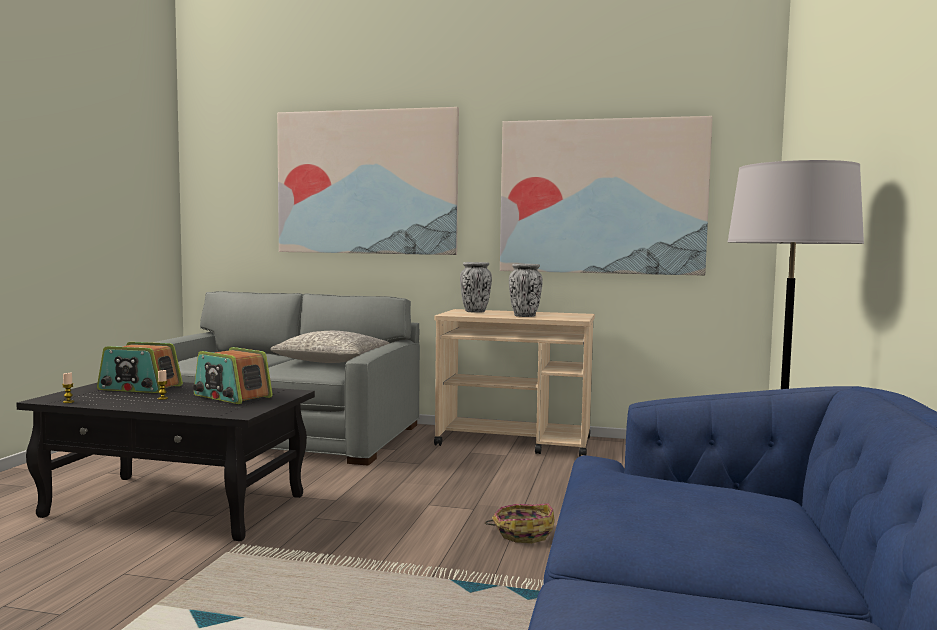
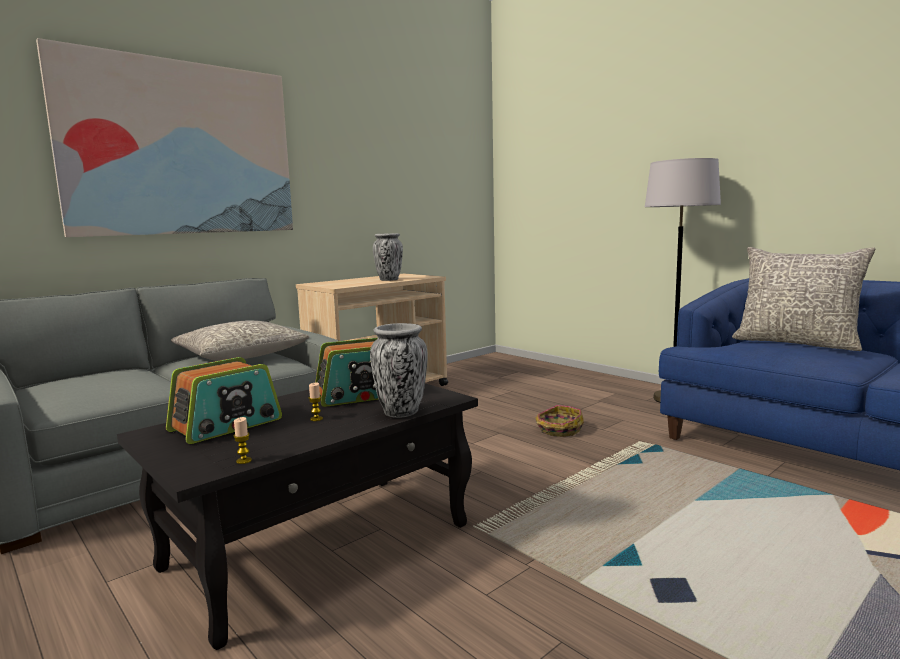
camera: 55 degrees left, 5 degrees up
(475, 311) = (332, 283): vase -> vase (401, 412)
(601, 197) = (399, 175): picture -> none
(716, 506) = (796, 343): none -> grey pillow

